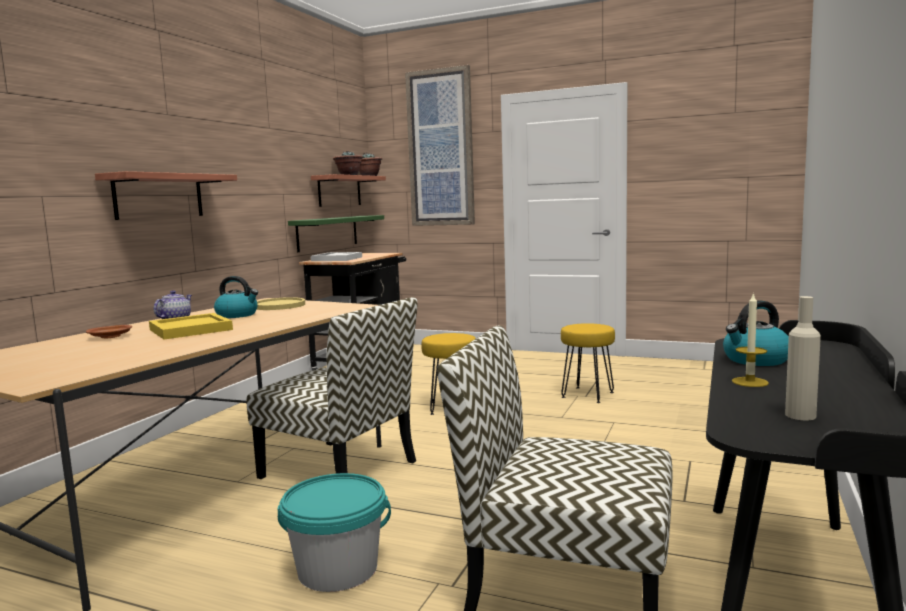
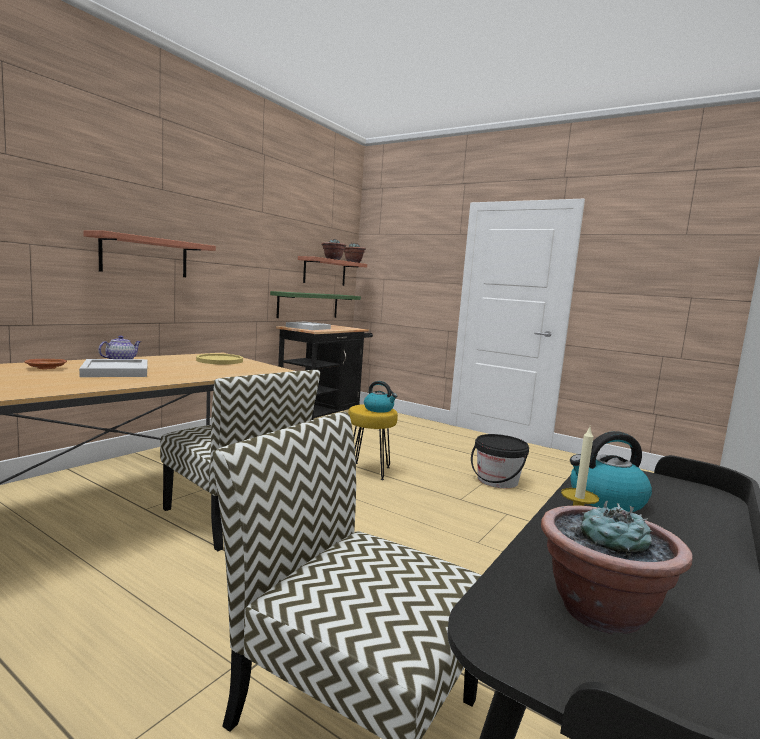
camera: 10 degrees right, 0 degrees up
(189, 329) = (115, 371): yellow tray -> white tray
(237, 315) = (174, 364): kettle -> kettle (379, 409)
(337, 569) = (156, 624): turquoise bucket -> none
(441, 148) = (415, 245): picture -> none
(588, 395) = (497, 480): yellow stool -> black bucket
(800, 415) = (600, 610): beige bottle -> potted plant

